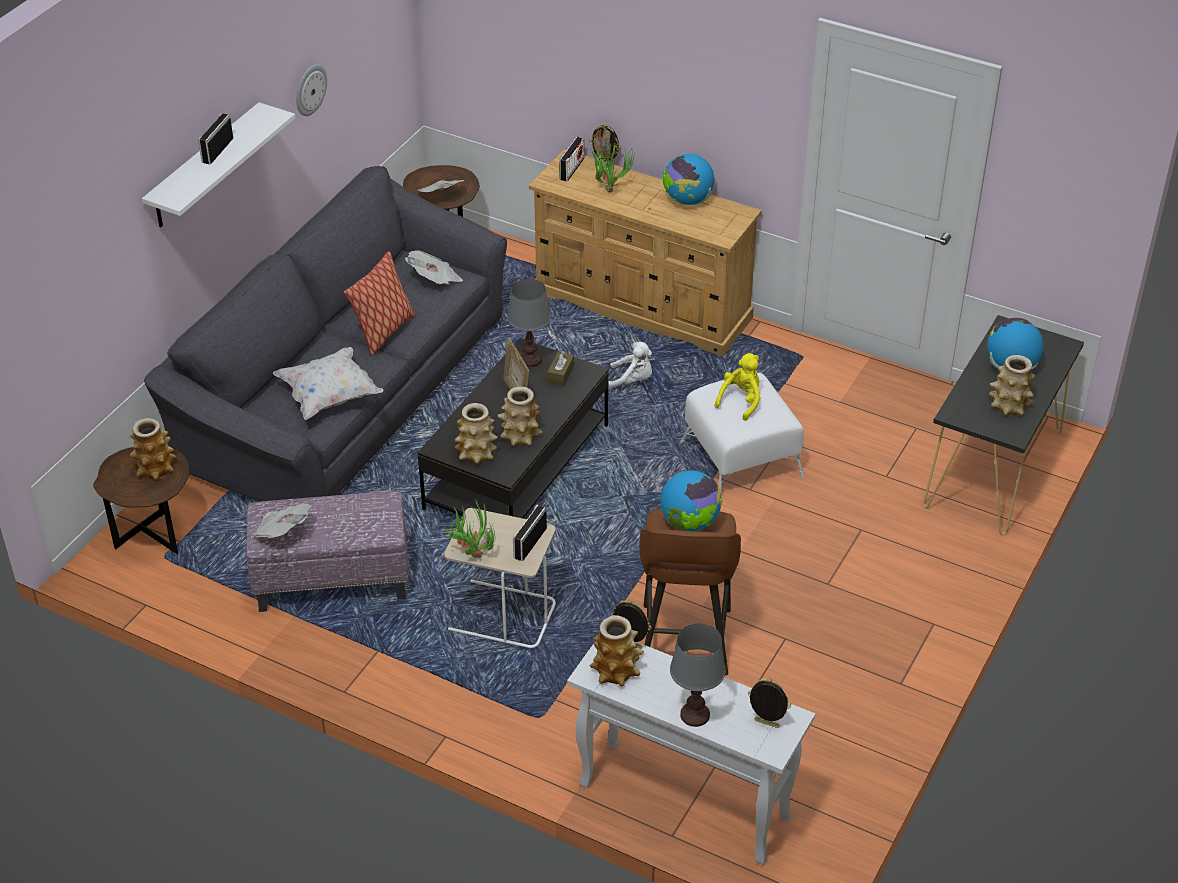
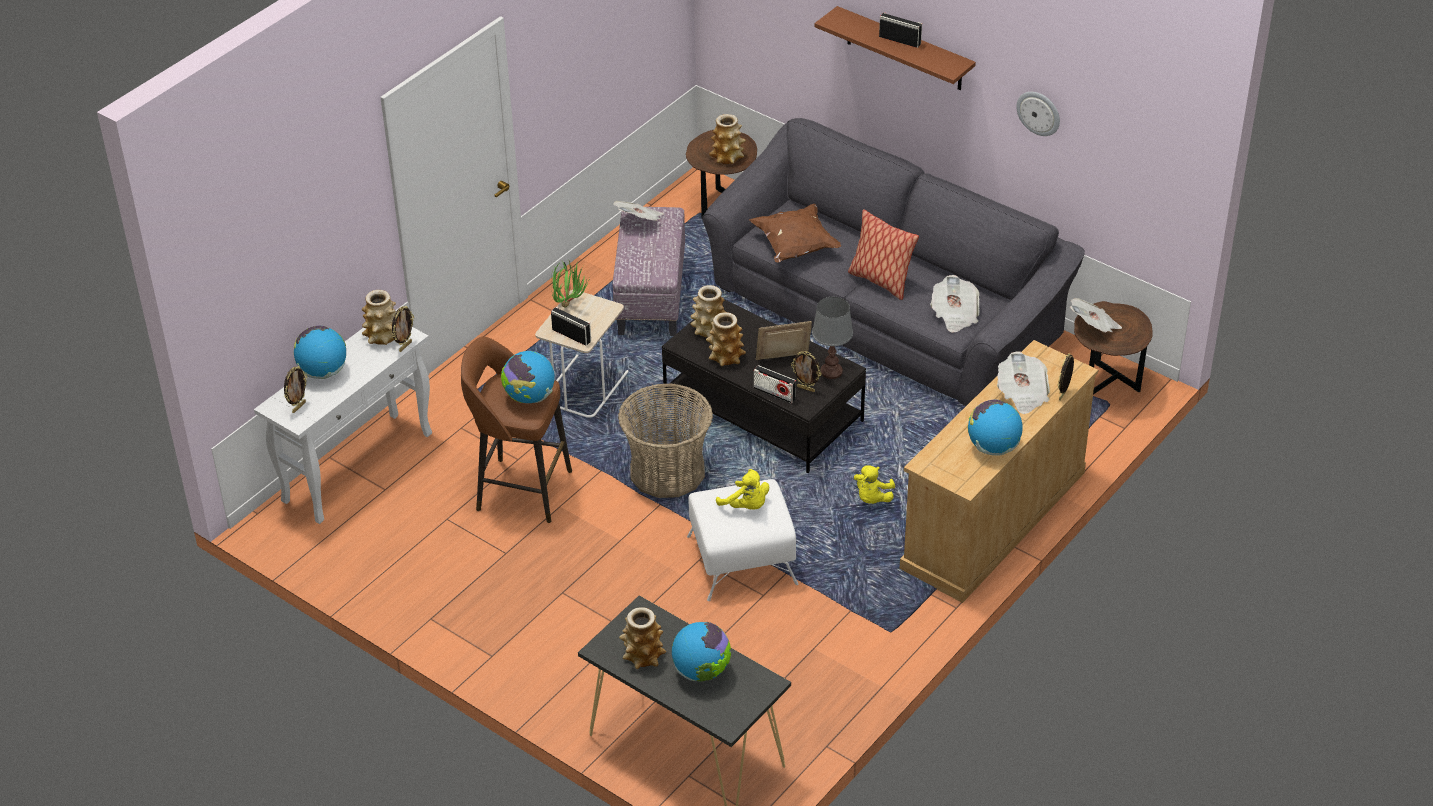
camera: 100 degrees right, 0 degrees up
(205, 167) = (904, 49): white shelf -> brown shelf
(329, 396) = (795, 246): white pillow -> brown pillow
(560, 374) = (806, 388): brown tissue box -> picture frame
(572, 169) = (1059, 371): radio -> radio (774, 393)
(610, 188) = (1022, 394): potted plant -> newspaper
(628, 528) = (667, 472): none -> basket
(632, 380) = (872, 498): white plush toy -> yellow plush toy
(695, 715) = (323, 372): grey table lamp -> globe

